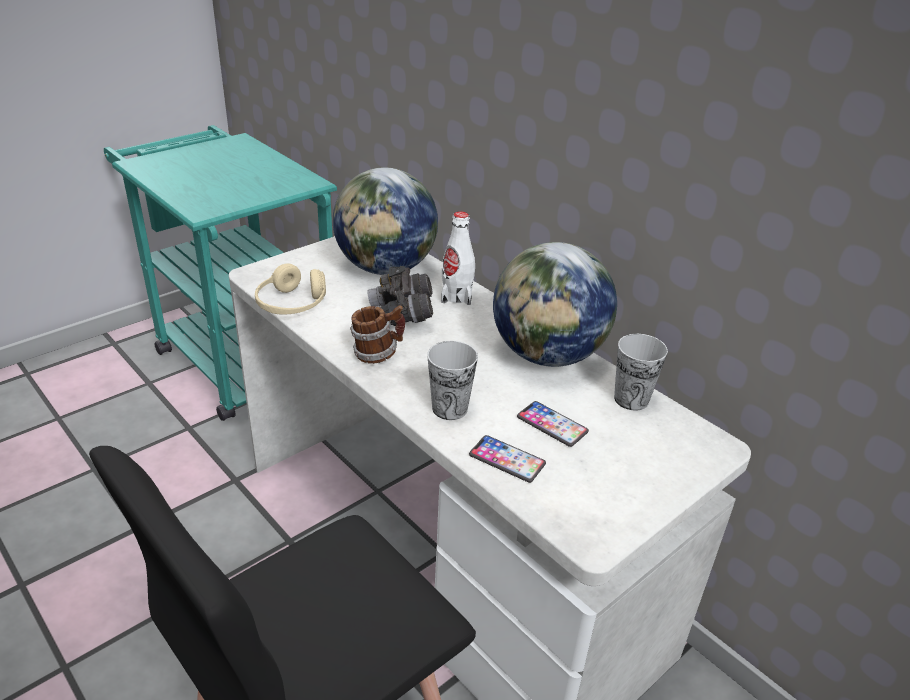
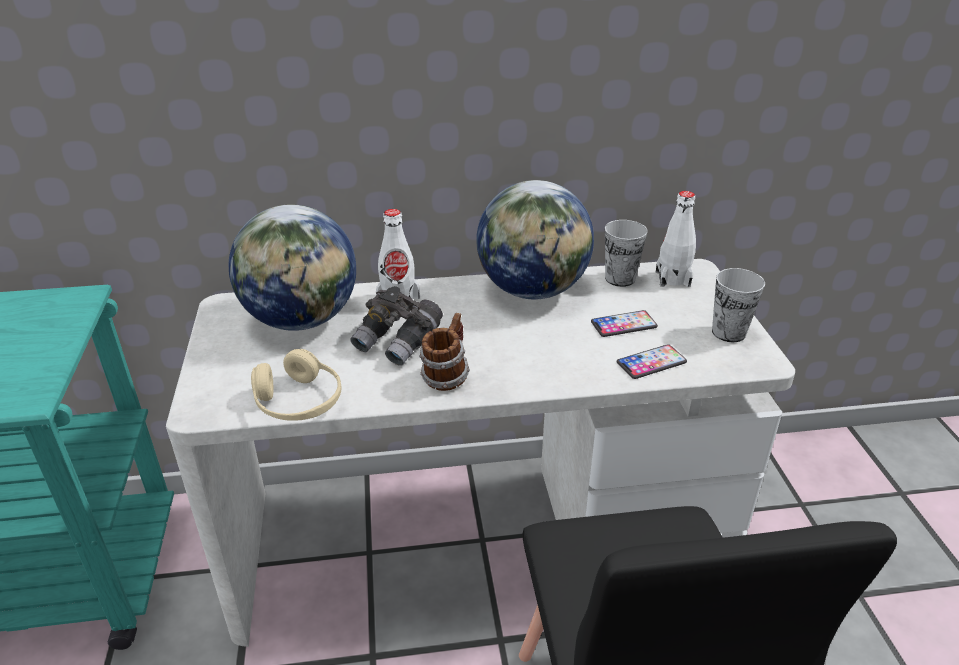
camera: 55 degrees left, 0 degrees up
(449, 408) = (563, 366): cup -> cup (728, 332)
(676, 434) = (672, 278): none -> white bottle

